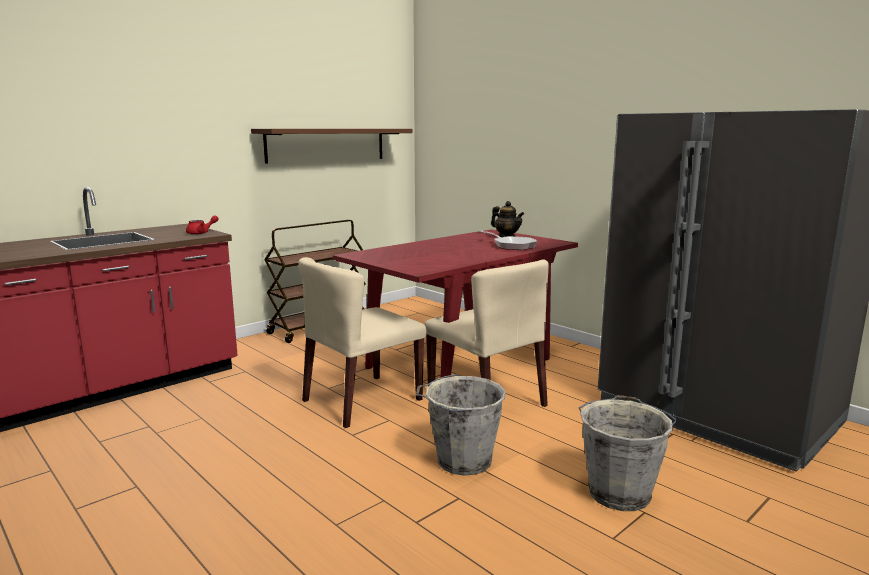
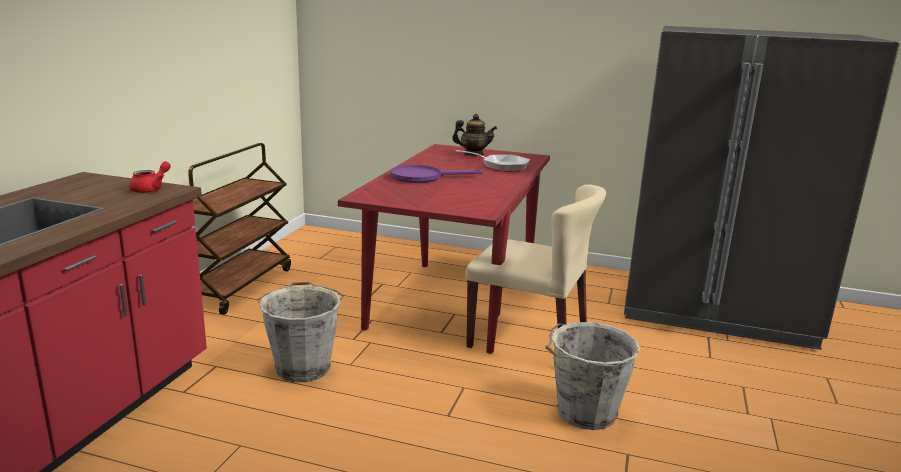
camera: 30 degrees left, 5 degrees up
(326, 144) = (220, 44): brown shelf -> none
(361, 400) = (406, 371): beige chair -> none
(428, 247) = (423, 177): none -> purple frying pan
(619, 492) = (735, 405): grey bucket -> grey bucket (303, 367)

